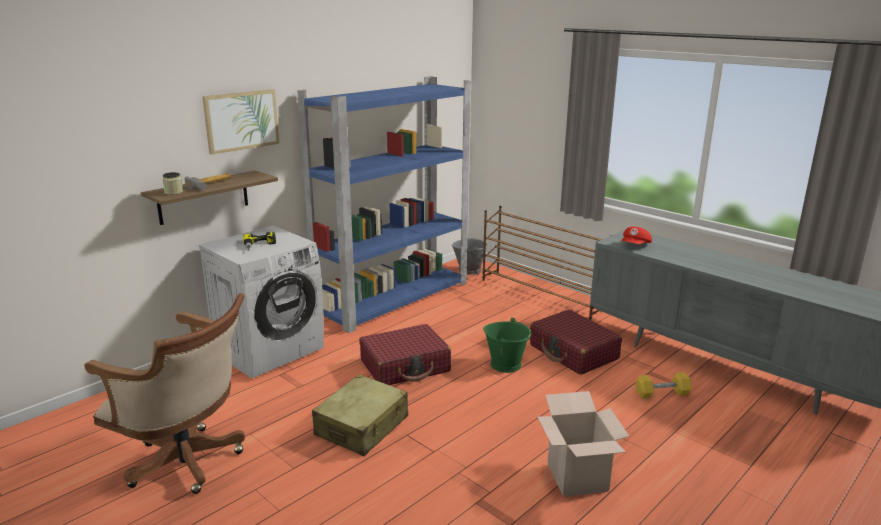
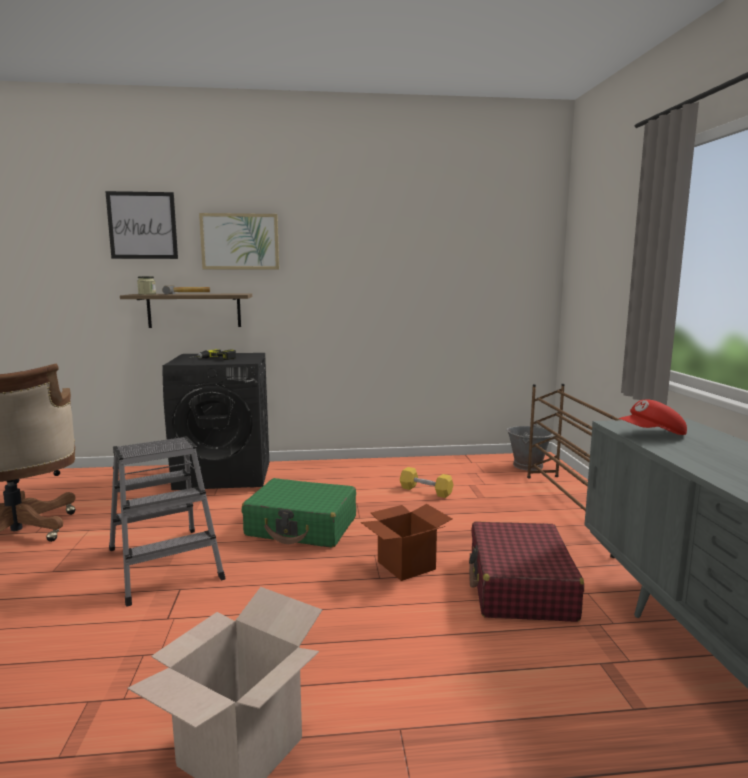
camera: 40 degrees right, 10 degrees down
(145, 116) = (142, 225): none -> picture
(270, 352) = (224, 477): white washing machine -> black washing machine
(362, 426) = (164, 562): beige suitcase -> grey step ladder
(394, 298) = (403, 468): blue bookcase -> none
(405, 366) = (302, 527): red suitcase -> green suitcase
(506, 364) = (406, 565): green bucket -> cardboard box
(662, 393) = (581, 706): yellow dumbbell -> yellow dumbbell (426, 491)

